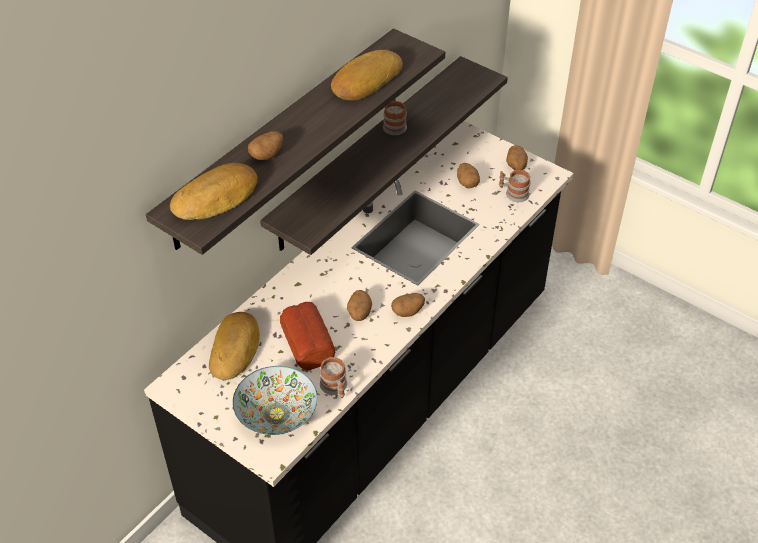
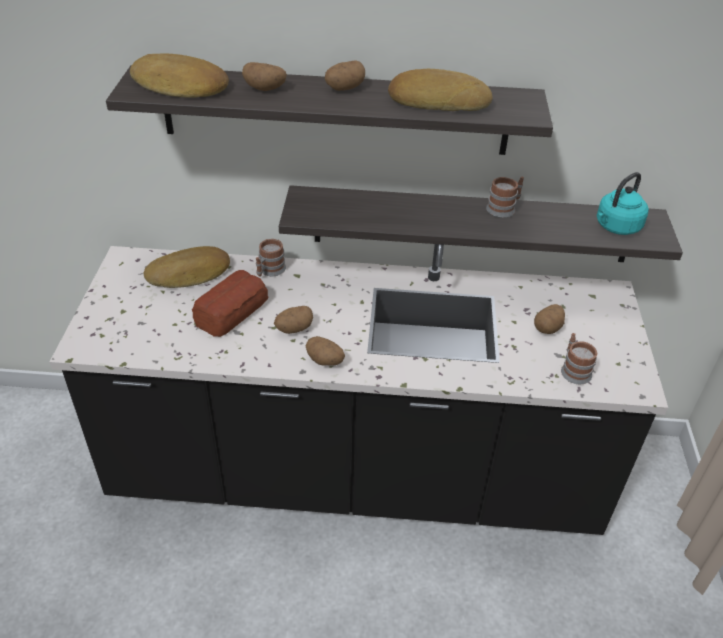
camera: 55 degrees right, 5 degrees down
(277, 414) = (130, 330): bowl -> none
(335, 388) = (187, 353): mug -> mug (269, 271)
(460, 88) = (616, 227): none -> turquoise kettle
(516, 166) = (617, 354): potato -> potato (344, 88)

